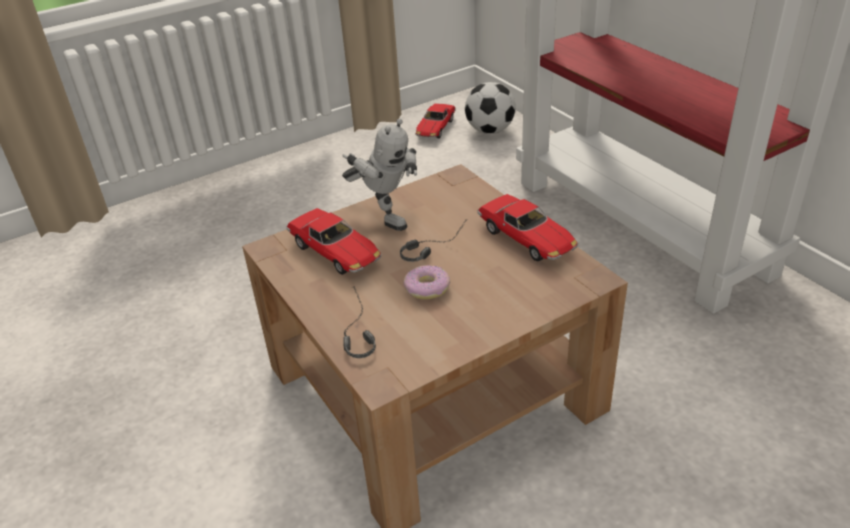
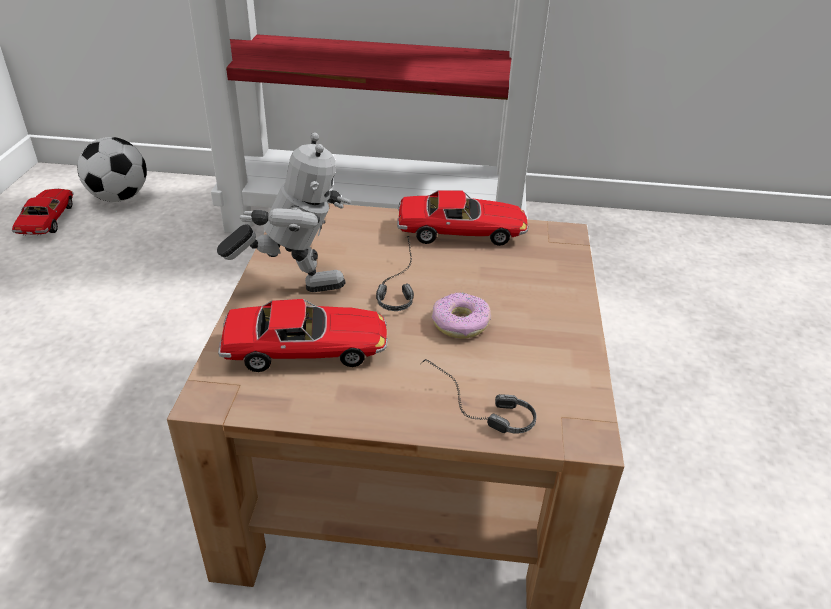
camera: 55 degrees left, 0 degrees up
(435, 128) = (48, 219): toy car -> toy car turned 150 degrees counterclockwise

